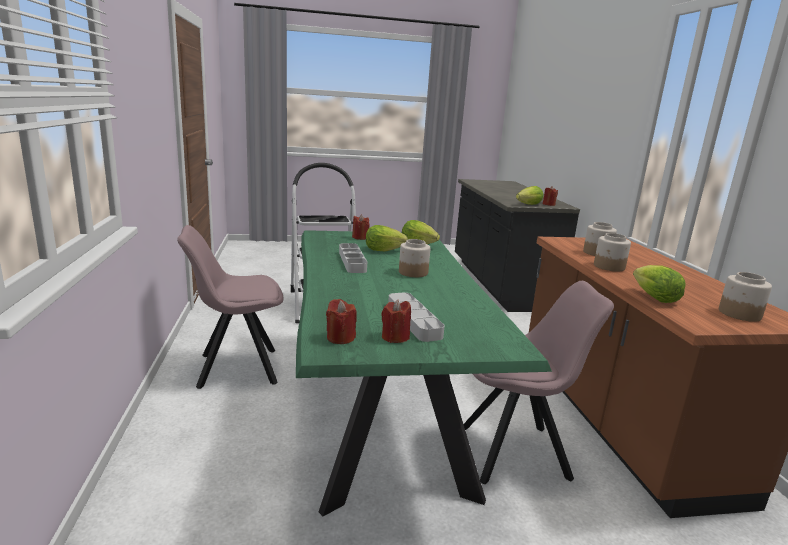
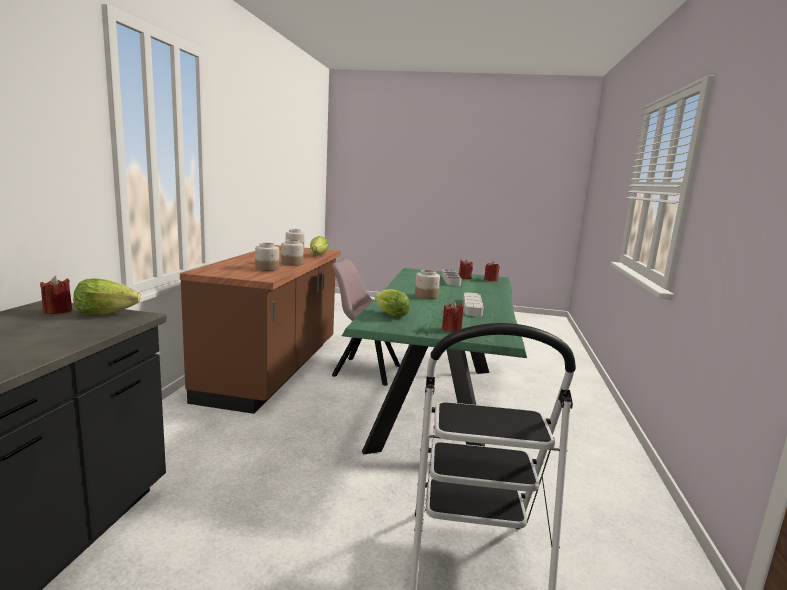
camera: 160 degrees left, 5 degrees down
(237, 368) = (572, 461): pink chair -> none
(383, 250) = (436, 313): lettuce -> none

